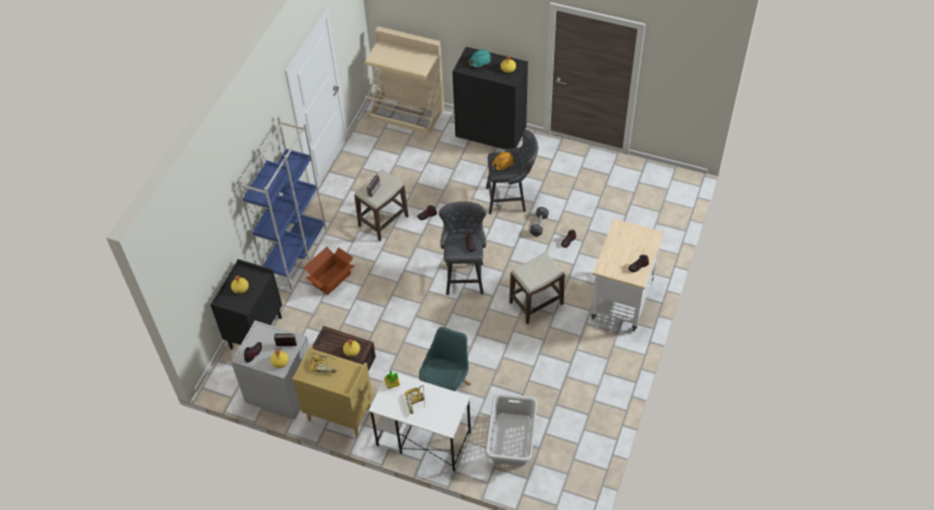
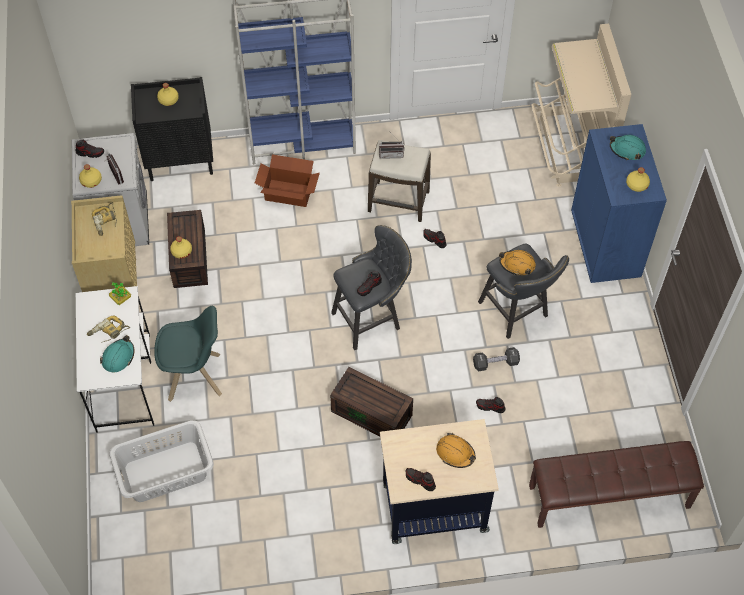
camera: 60 degrees right, 5 degrees up
(440, 402) = (118, 357): none -> turquoise hard hat
(491, 135) = (605, 247): black cabinet -> blue cabinet
(536, 303) = (373, 413): stool -> brown storage box
(622, 301) = (433, 509): white cart -> blue cart
(629, 241) = (455, 453): none -> orange hard hat
(661, 212) = (609, 497): none -> brown bench

